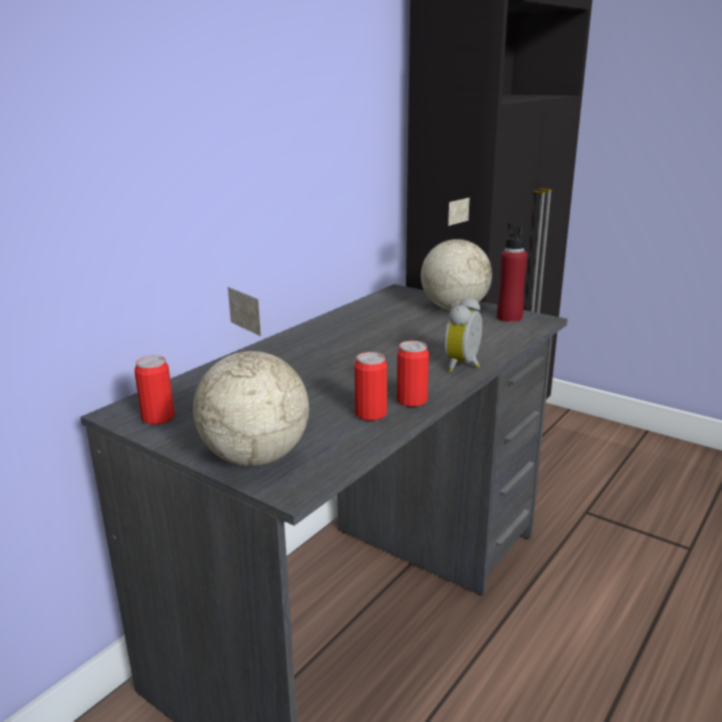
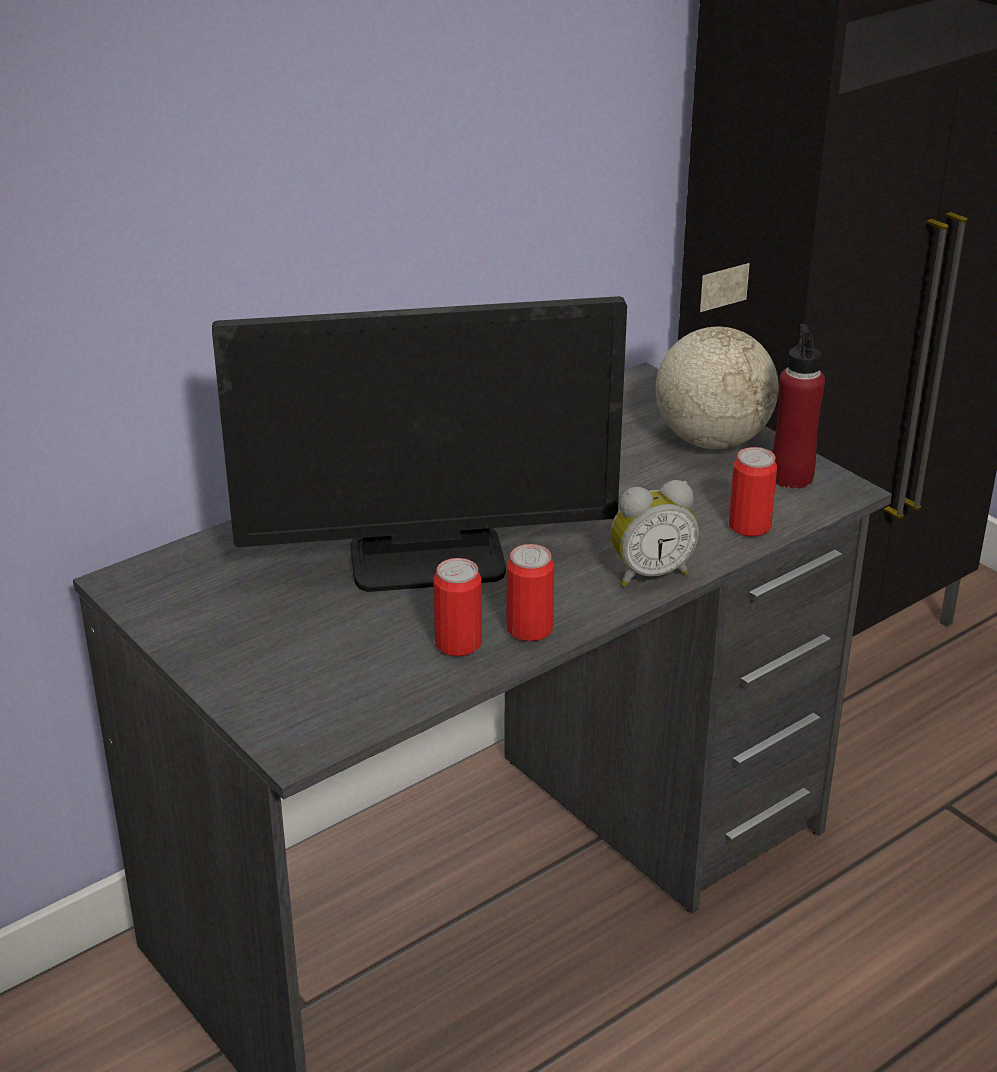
camera: 15 degrees right, 10 degrees up
(158, 417) = (171, 599): can -> can (749, 526)
(255, 457) = (272, 690): globe -> none
(324, 376) = (427, 559): none -> monitor
(465, 365) = (650, 573): alarm clock -> alarm clock turned 150 degrees counterclockwise

